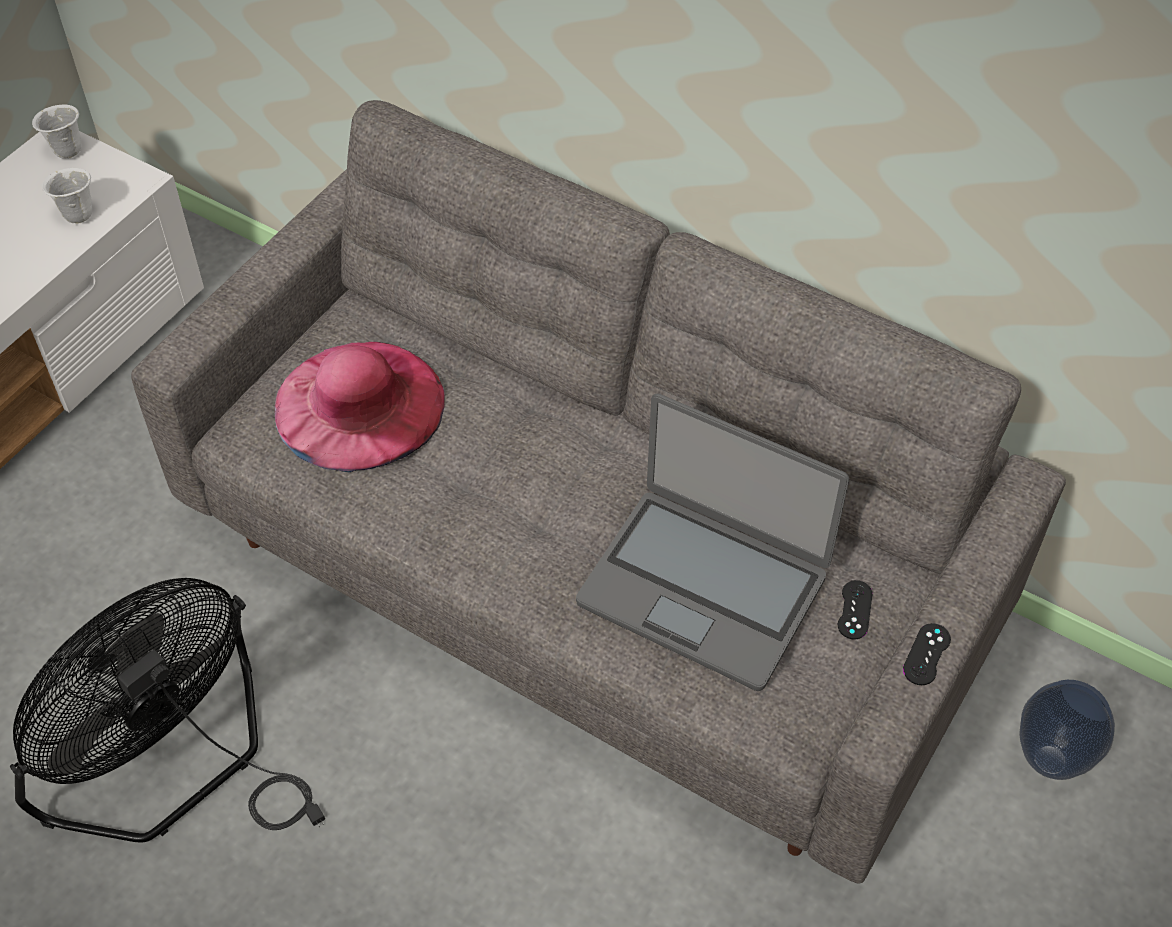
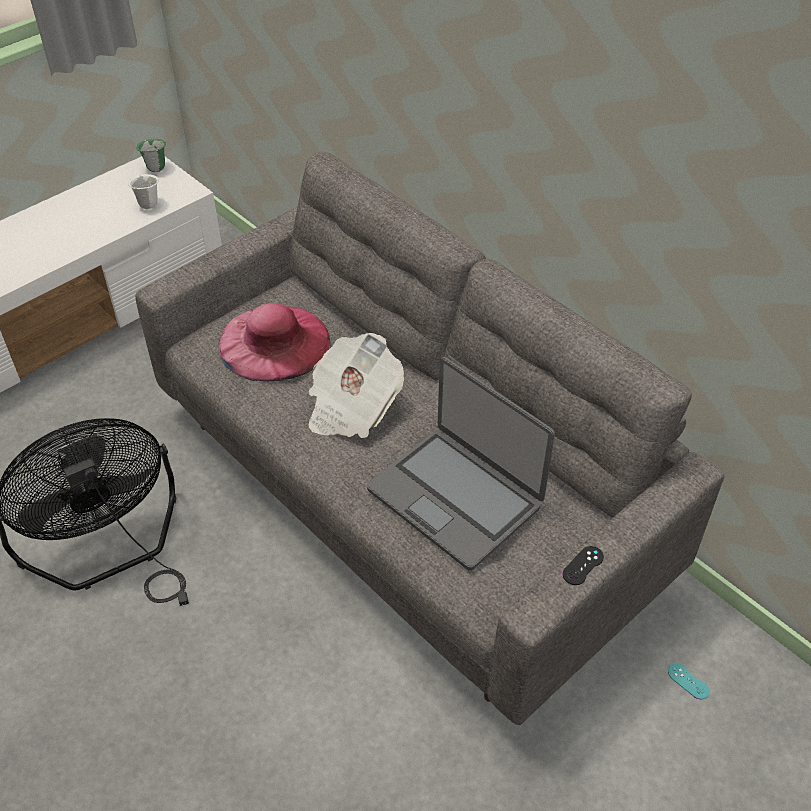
camera: 15 degrees right, 5 degrees down
(66, 151) = (155, 168): white mug -> green mug
(509, 481) = (352, 406): none -> newspaper
(854, 610) = (553, 533): black game controller -> none
(1048, 760) = (688, 681): vase -> turquoise game controller

